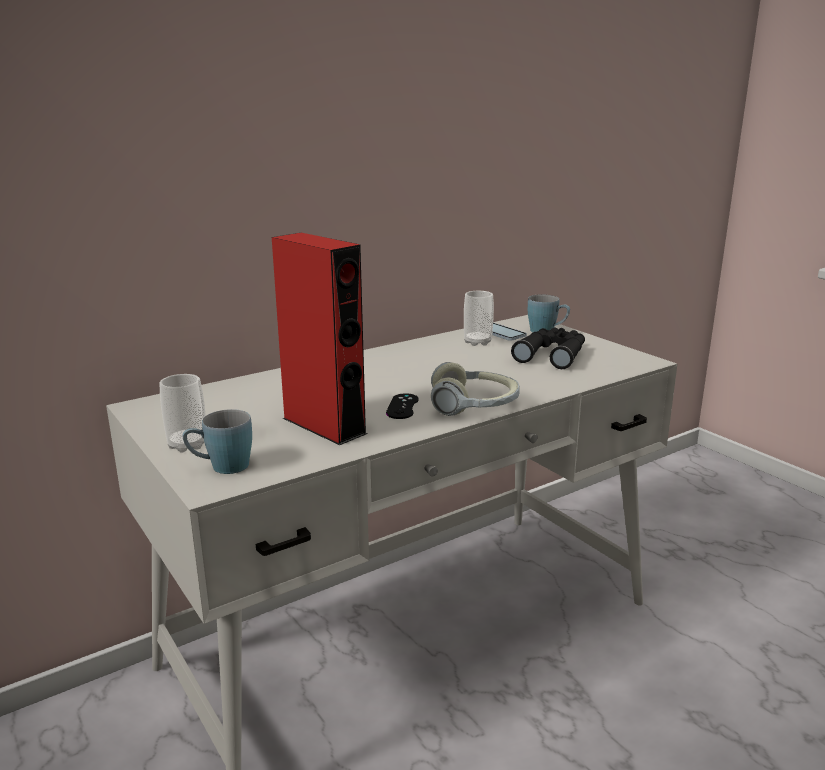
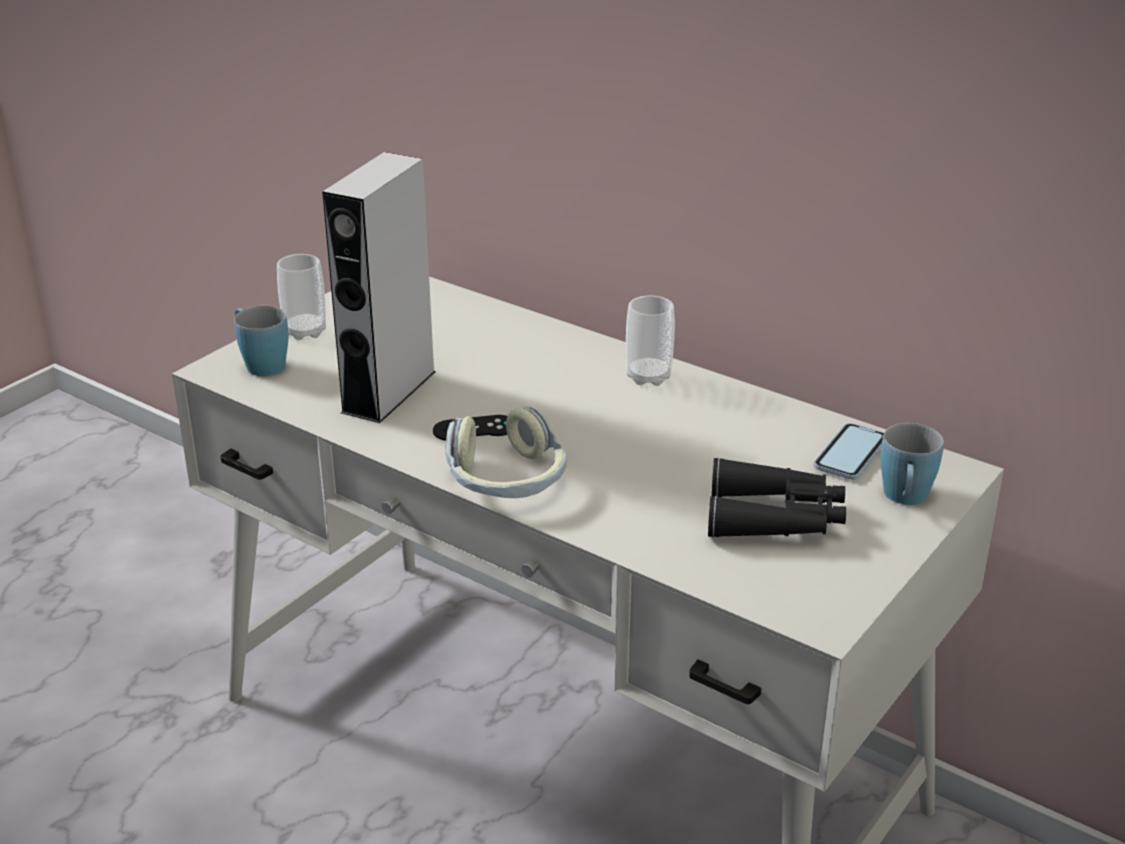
camera: 70 degrees right, 10 degrees up
(324, 426) = (389, 391): red speaker -> grey speaker
(477, 342) = (784, 440): cup -> cup (648, 377)

